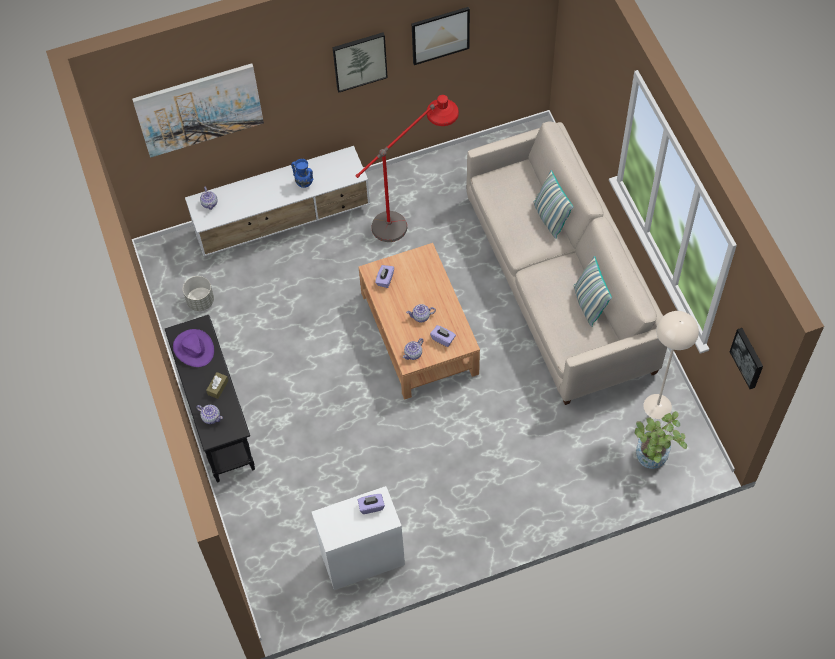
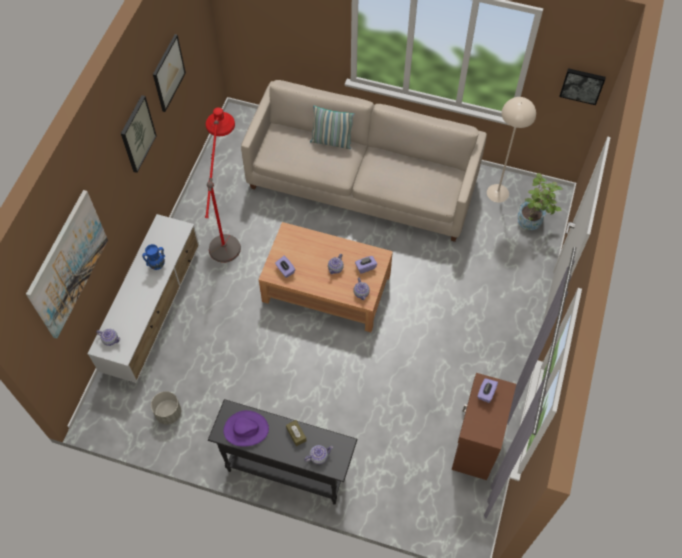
camera: 55 degrees left, 0 degrees up
(362, 558) = (475, 444): white cabinet -> brown cabinet
(588, 304) = (417, 165): pillow -> none

